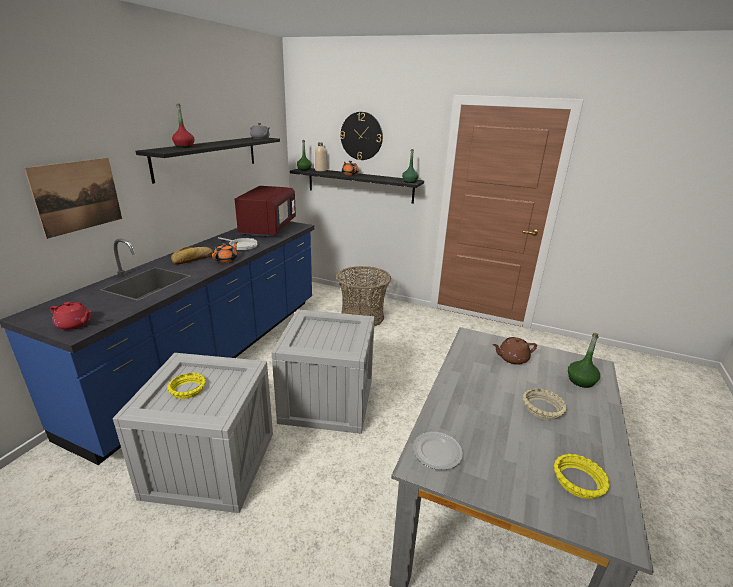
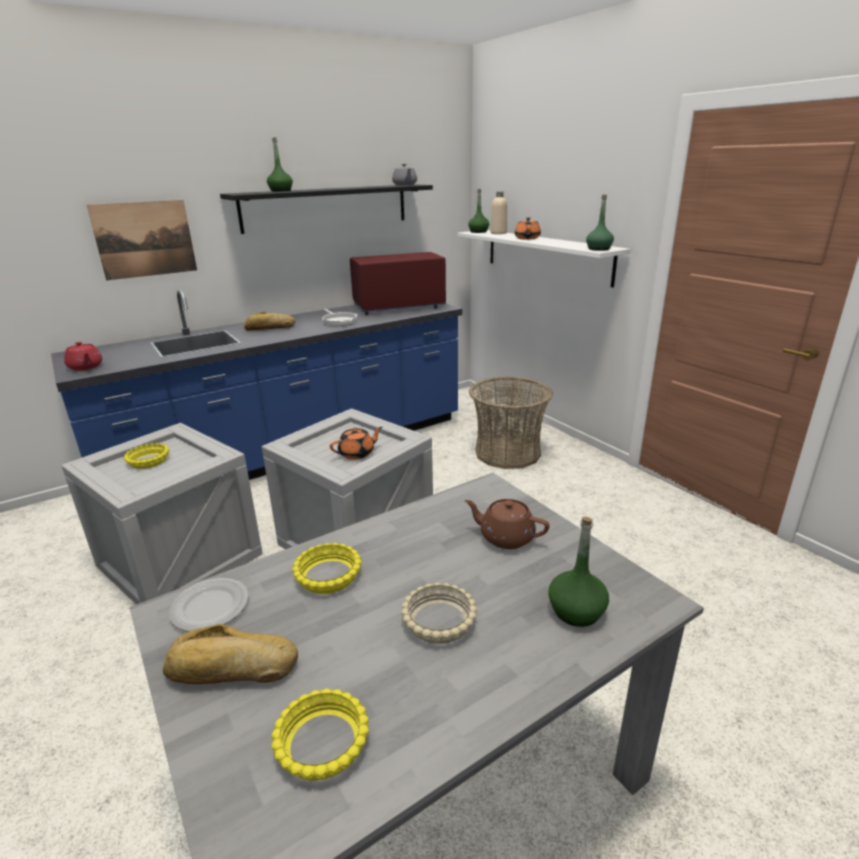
camera: 35 degrees right, 0 degrees up
(184, 146) = (280, 191): red bottle -> green bottle
(226, 260) = (298, 333): orange teapot -> orange teapot (357, 453)
(268, 228) = (398, 307): red microwave -> red microwave turned 150 degrees counterclockwise
(359, 185) = (546, 256): black shelf -> white shelf
(361, 136) = (552, 179): wall clock -> none
(466, 409) = (327, 575): none -> yellow bowl
(496, 474) = (231, 669): none -> bread

